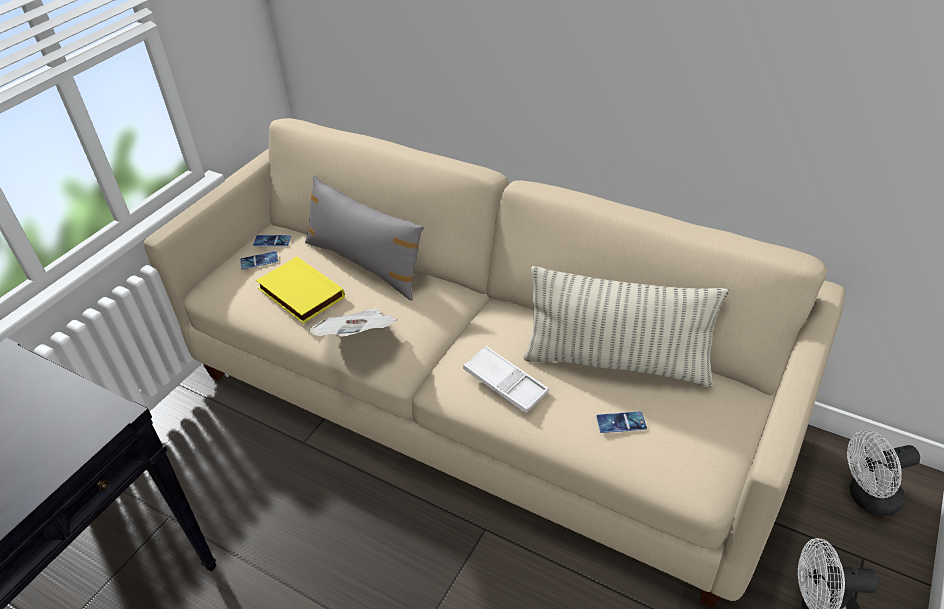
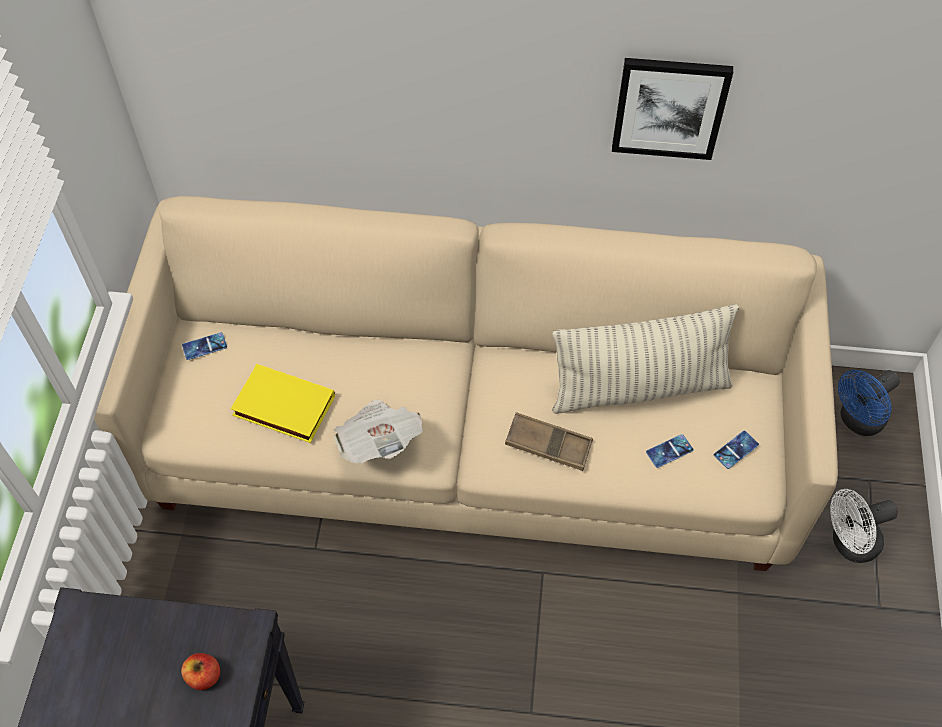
camera: 25 degrees left, 15 degrees up
(49, 440) = (204, 676): none -> apple
(259, 260) = (208, 378): phone -> phone (736, 450)
(365, 263) = (330, 345): grey pillow -> none
(505, 383) = (548, 445): white tray -> brown tray
(695, 77) = (669, 107): none -> picture
(867, 498) = (857, 421): white fan -> blue fan

